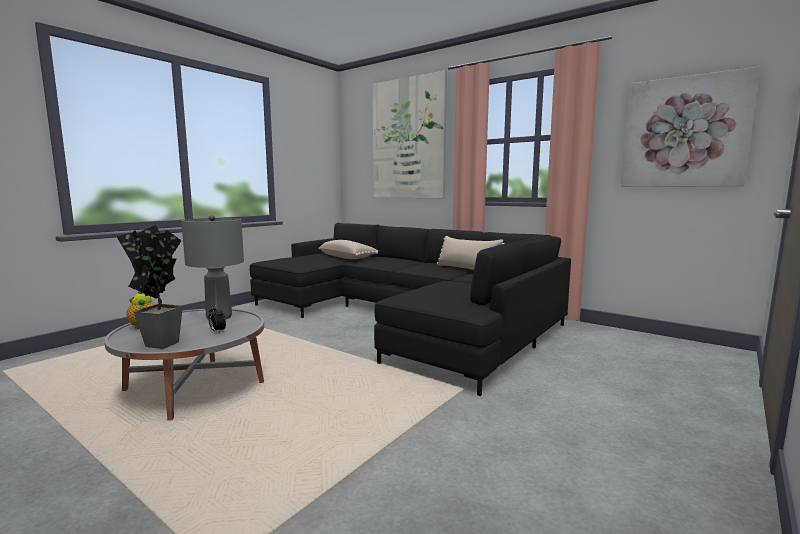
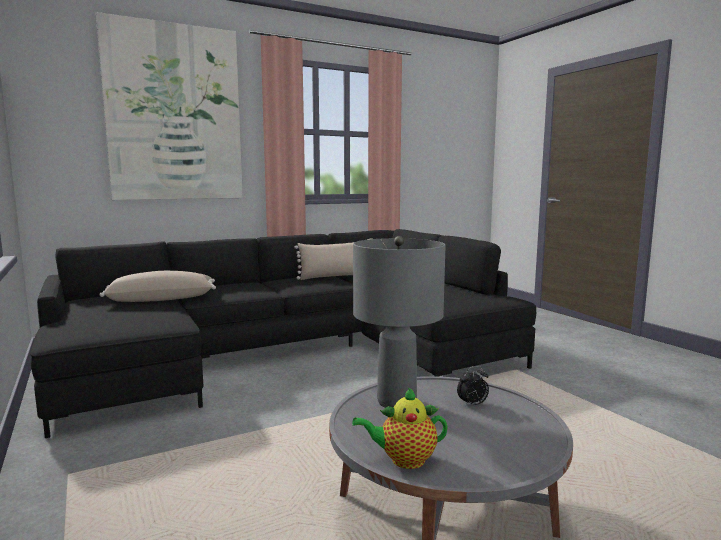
camera: 65 degrees left, 0 degrees up
(160, 342) = (515, 442): potted plant -> none
(684, 132) = (448, 142): picture -> none

